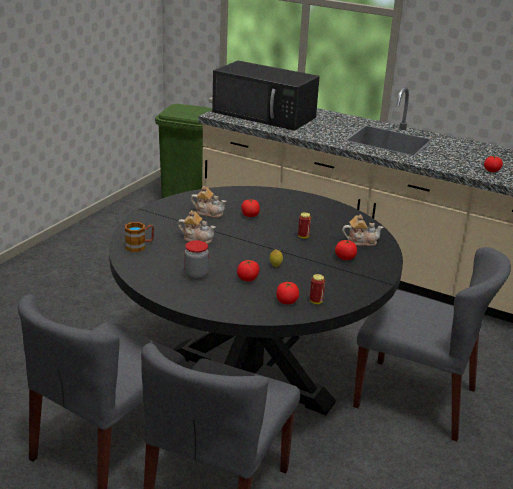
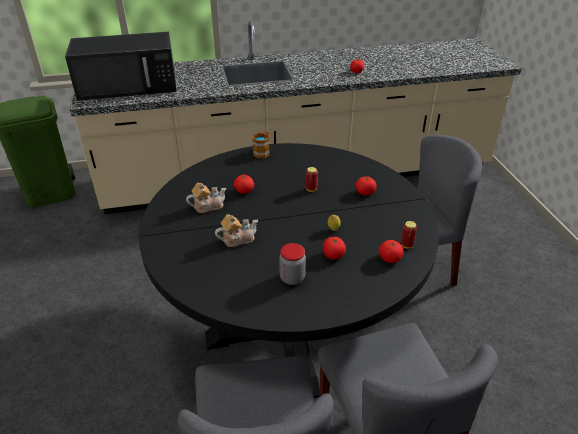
camera: 40 degrees left, 10 degrees up
(140, 246) = (201, 278): mug -> mug (262, 152)
(361, 241) = (353, 172): teapot -> none

